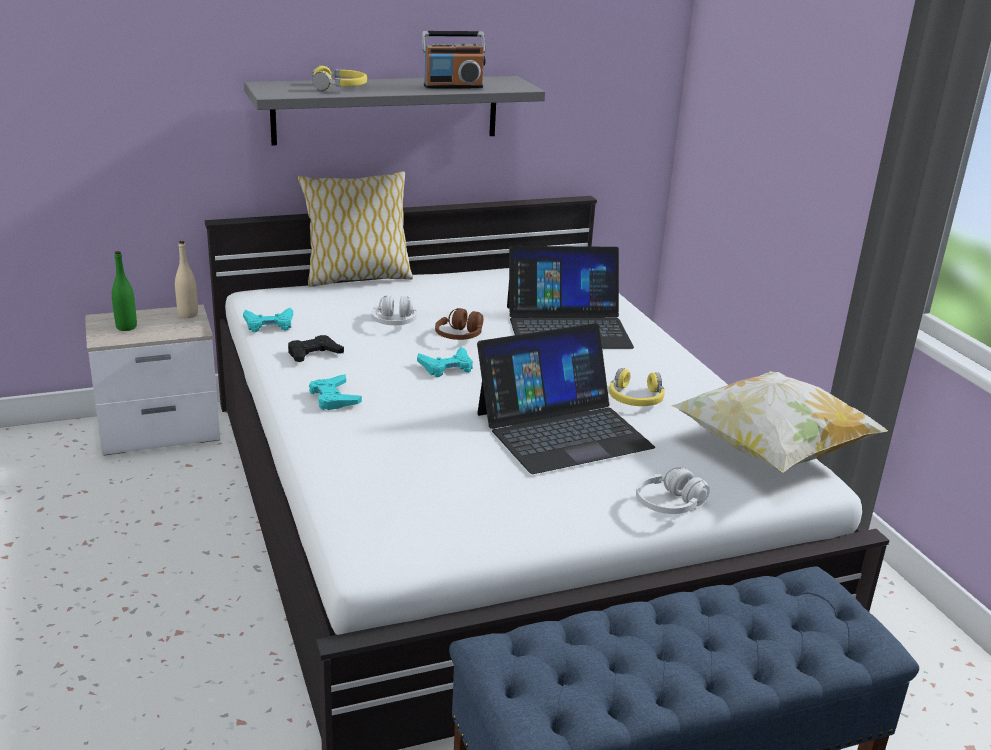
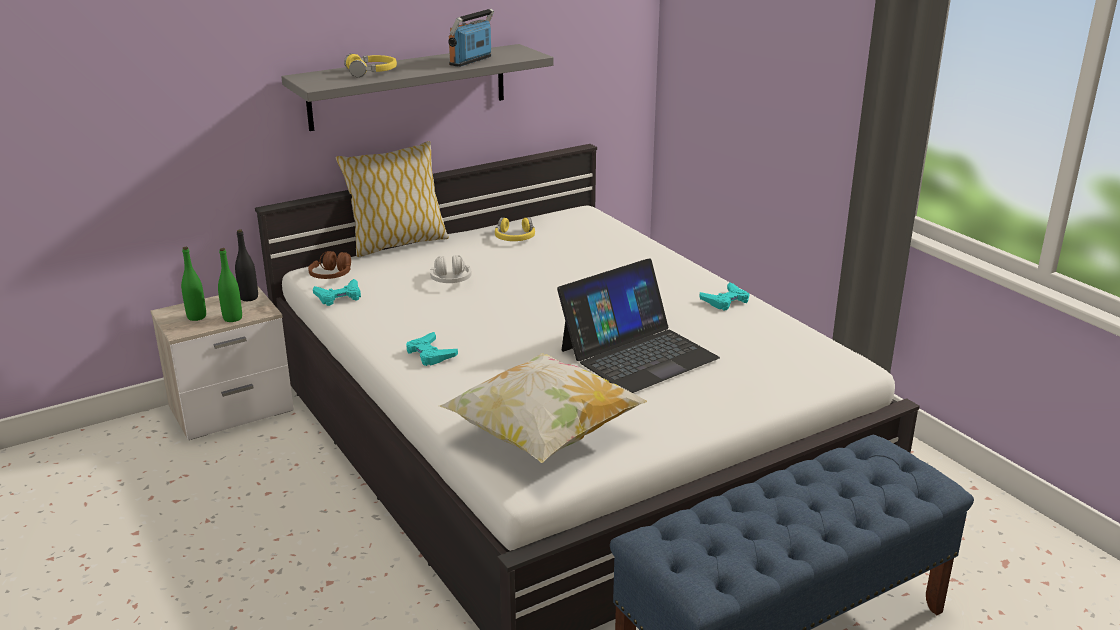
camera: 10 degrees left, 0 degrees up
(161, 333) = (232, 318): none -> green bottle
(188, 315) = (249, 298): beige bottle -> black bottle
(314, 354) = (393, 318): black game controller -> none
(446, 367) = (516, 314): turquoise game controller -> turquoise game controller (725, 301)
(453, 86) = (471, 61): radio -> radio turned 150 degrees clockwise
(459, 336) = (514, 285): brown headphones -> brown headphones (331, 276)
(567, 326) = (603, 264): laptop -> none
(635, 398) = (686, 318): yellow headphones -> yellow headphones (515, 237)
(669, 505) = (749, 402): white headphones -> none
(770, 451) = (811, 347): pillow -> pillow (542, 435)

